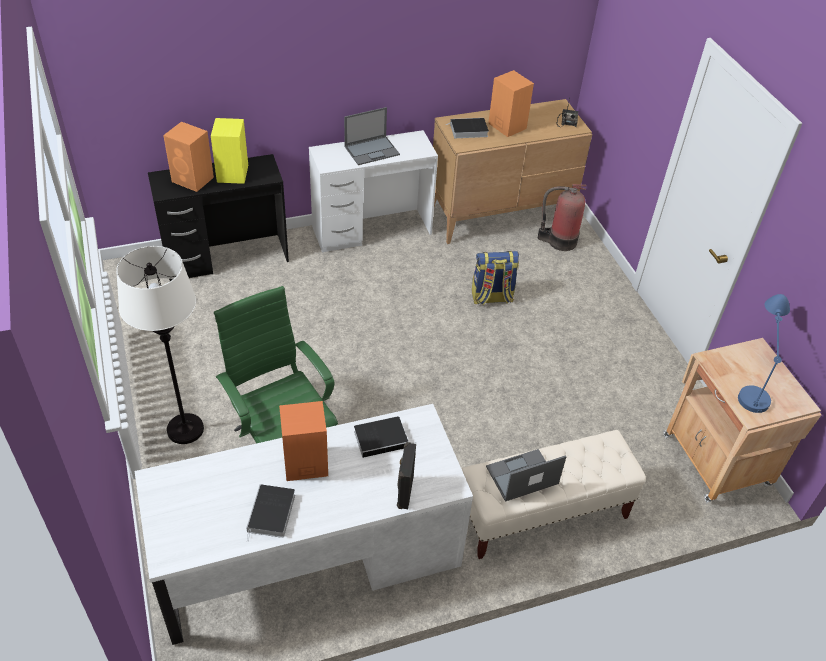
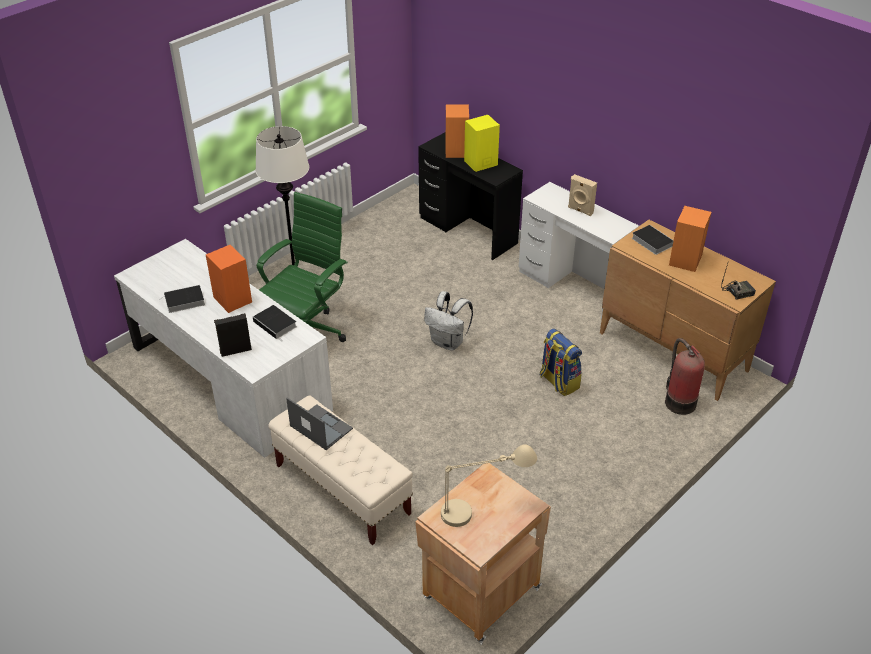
camera: 65 degrees right, 5 degrees down
(372, 150) = (580, 210): laptop -> beige speaker
(386, 345) = (448, 342): none -> white backpack
(754, 380) = (483, 509): blue table lamp -> beige table lamp

